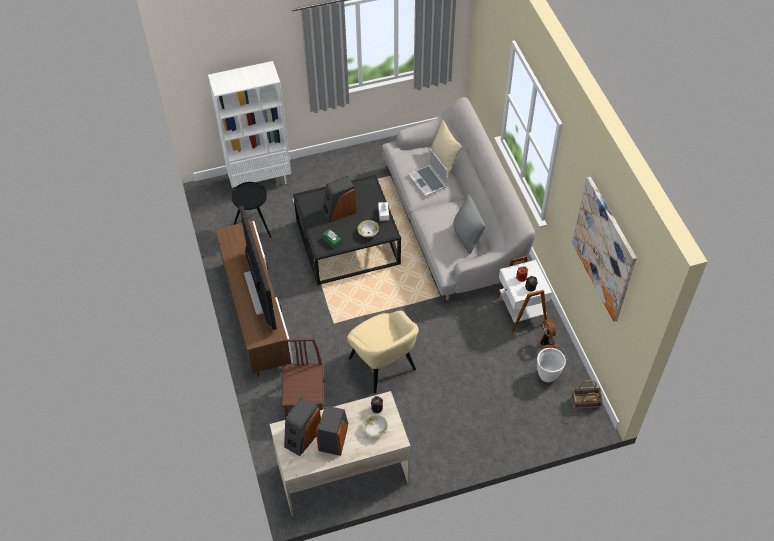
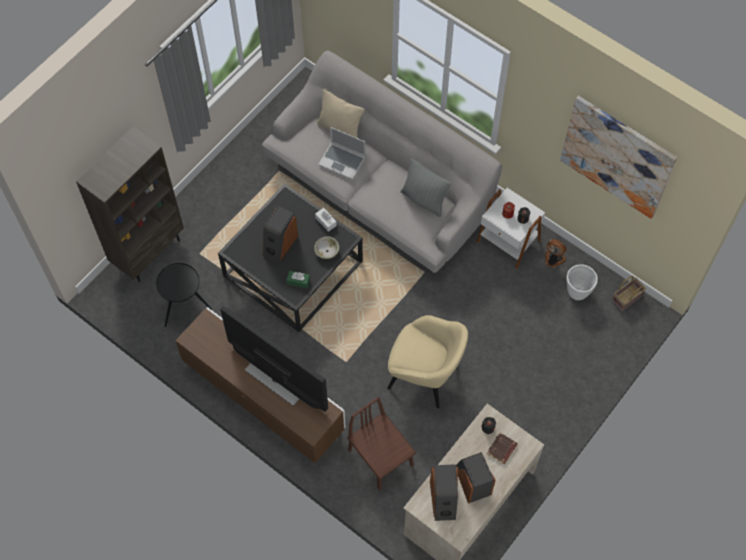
camera: 35 degrees left, 10 degrees up
(260, 180) = (148, 252): white bookcase -> brown bookcase
(375, 429) = (502, 449): bowl -> brown book

